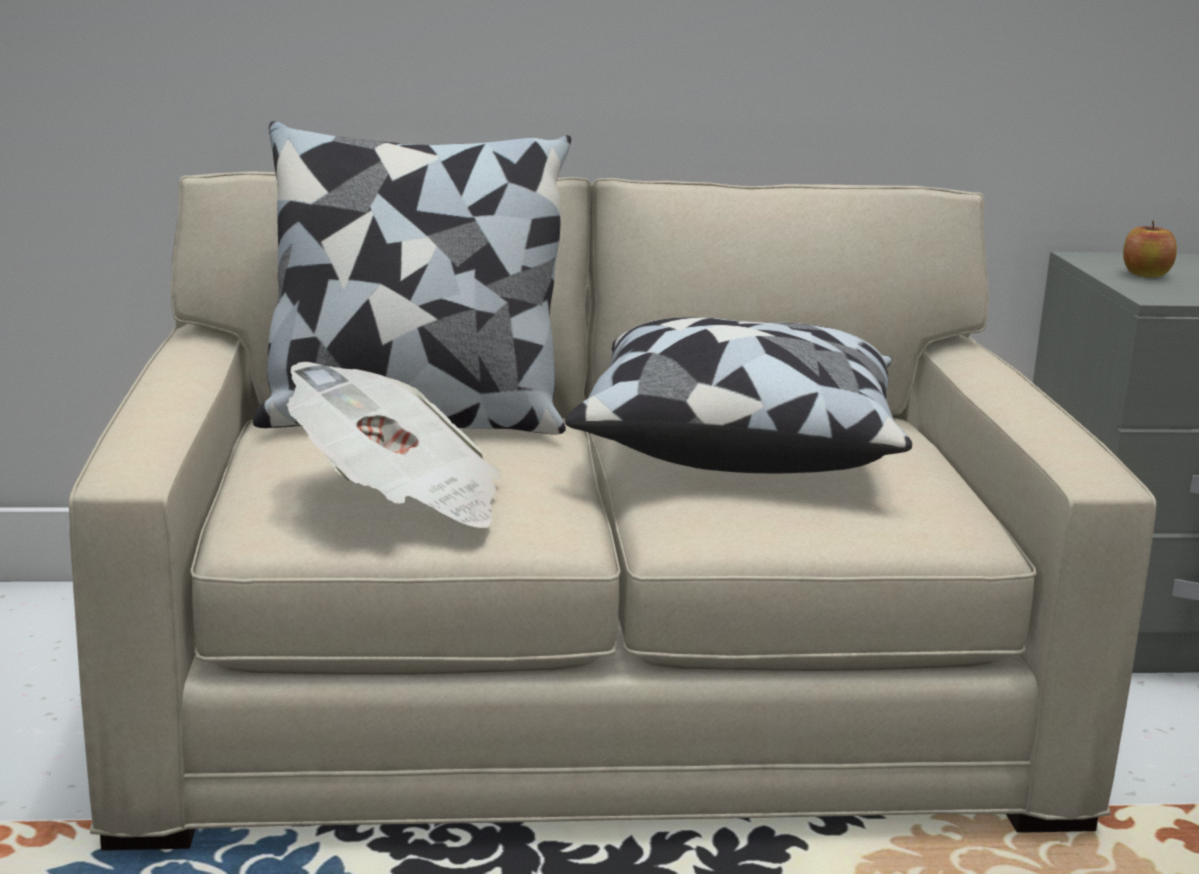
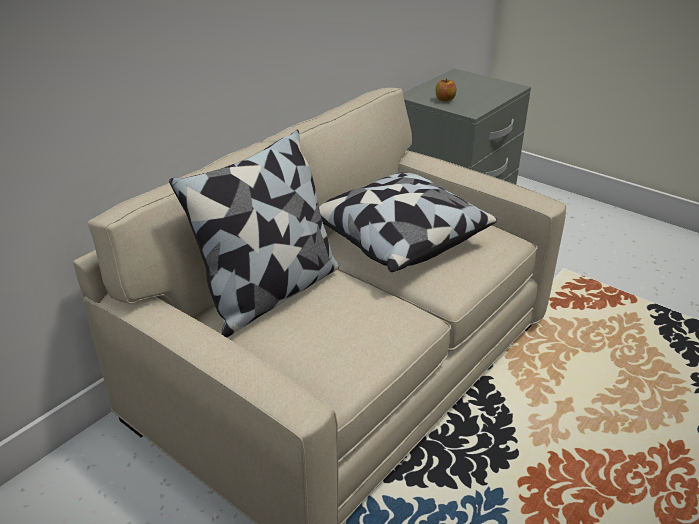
camera: 45 degrees left, 15 degrees up
(400, 500) = (357, 341): newspaper -> none

